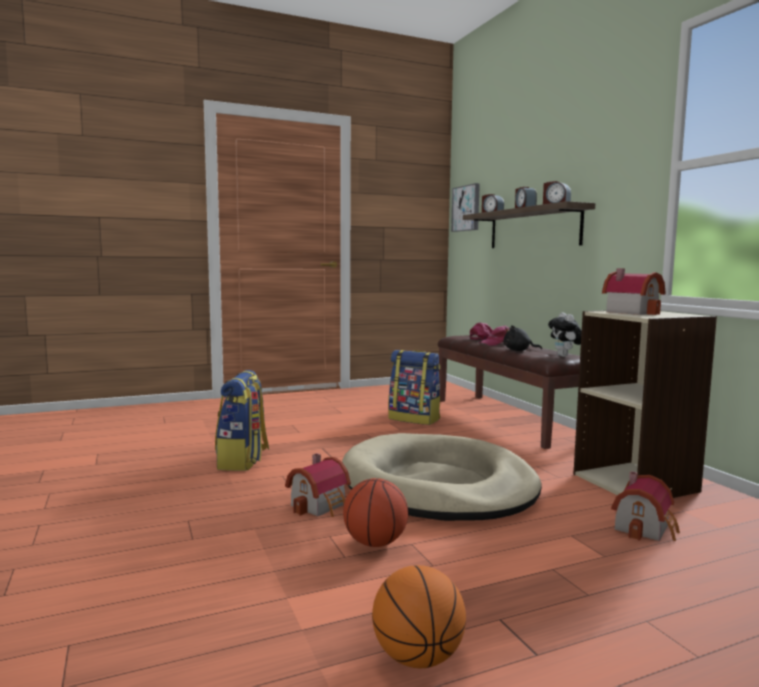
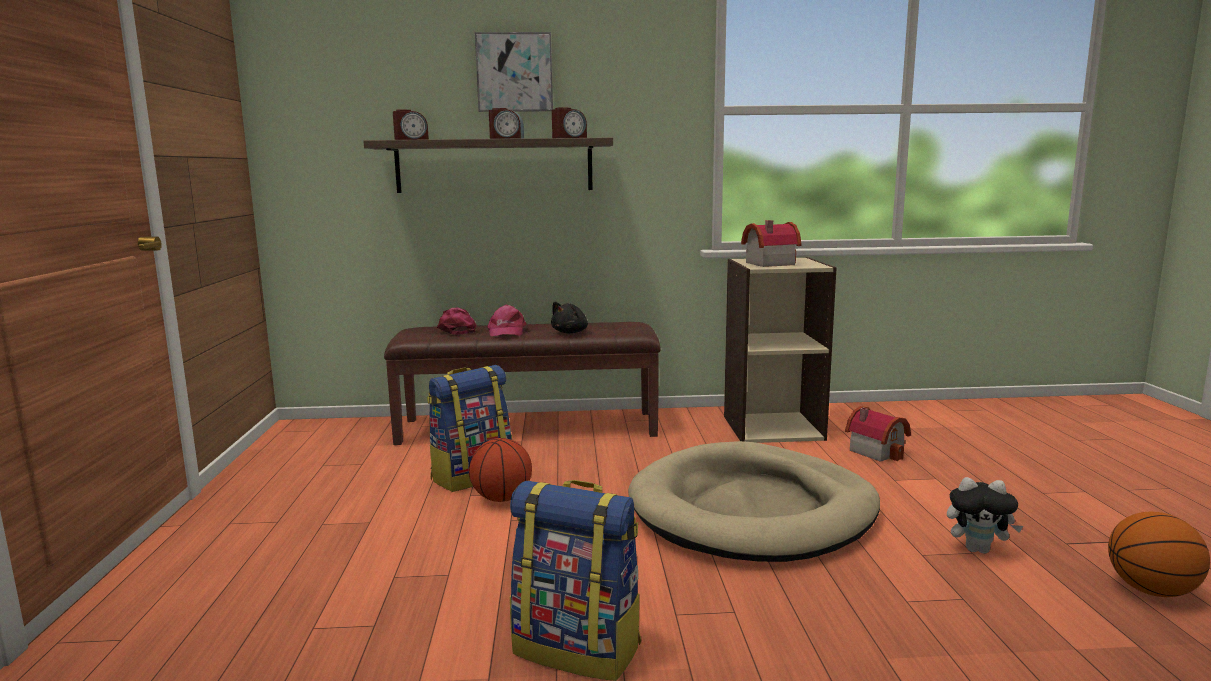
camera: 70 degrees left, 5 degrees up
(321, 505) = (806, 594): toy house -> none
(375, 543) = (924, 575): basketball -> basketball (501, 499)
(466, 208) = (310, 125): picture -> picture (514, 72)
(565, 356) = (629, 326): plush toy -> plush toy (978, 549)

